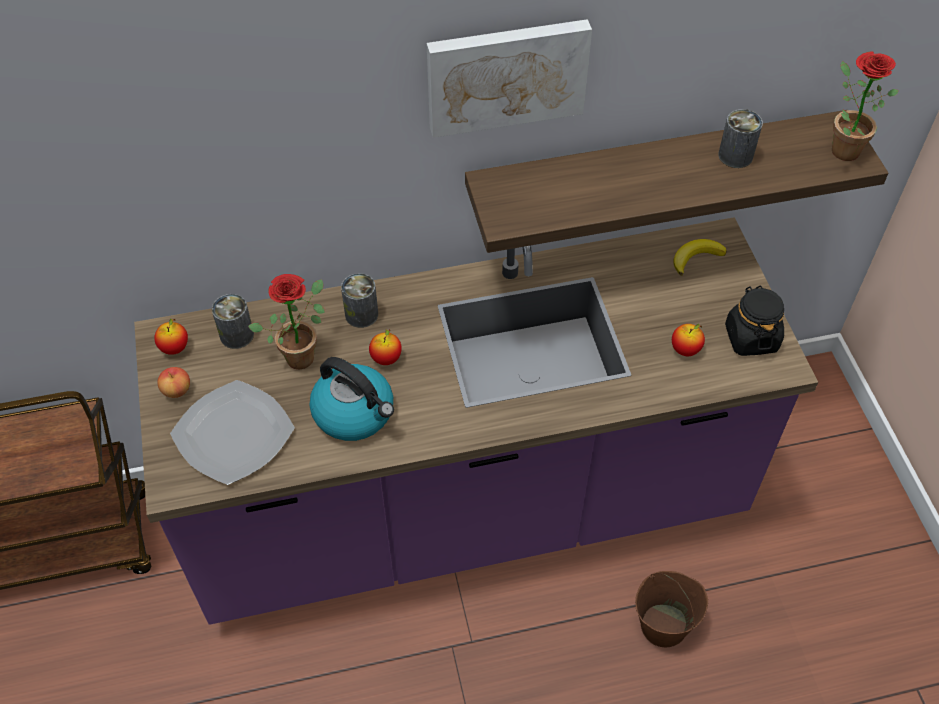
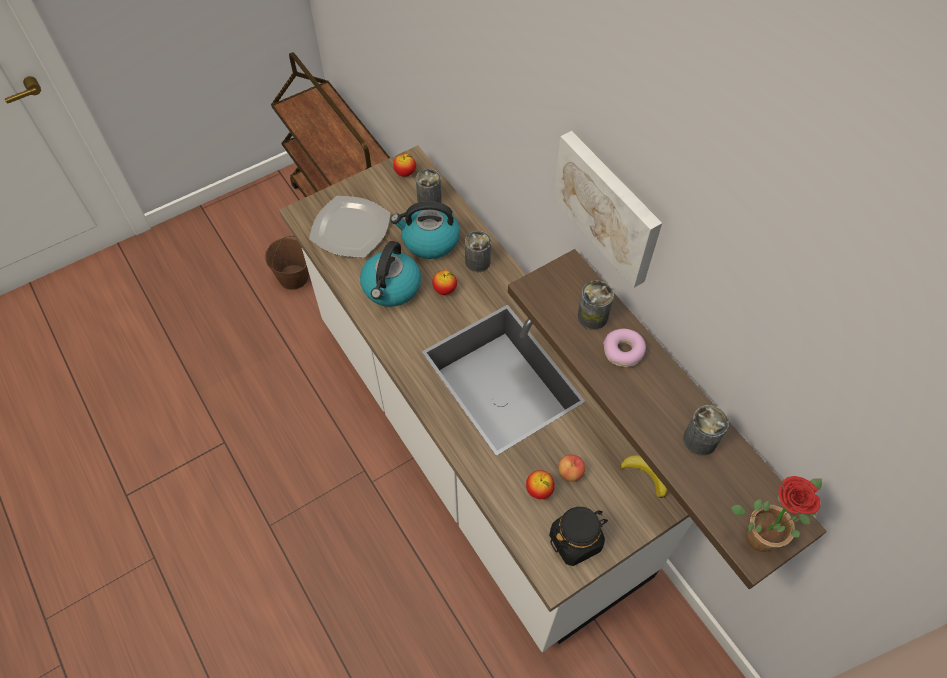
camera: 70 degrees right, 5 degrees up
(177, 390) = (373, 187): apple -> apple (570, 472)
(302, 353) = (429, 240): potted plant -> kettle
(469, 509) = (473, 446): purple counter -> white counter
(562, 185) = (592, 316): none -> can
(615, 176) = (623, 351): none -> donut
(664, 625) = (428, 614): brown bucket -> brown bucket (294, 278)

